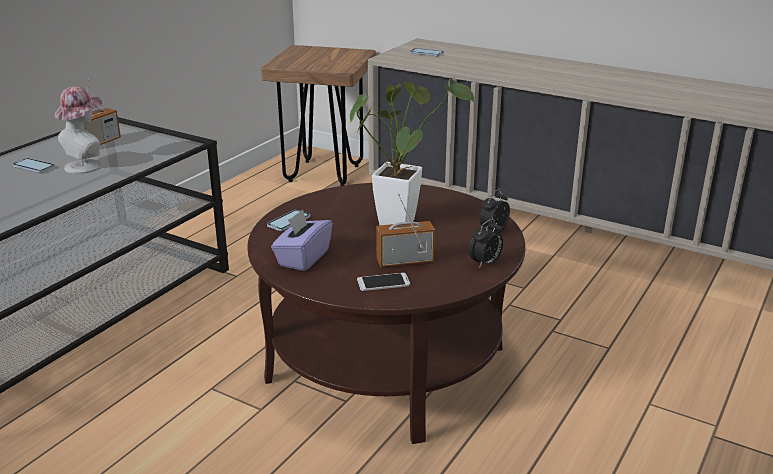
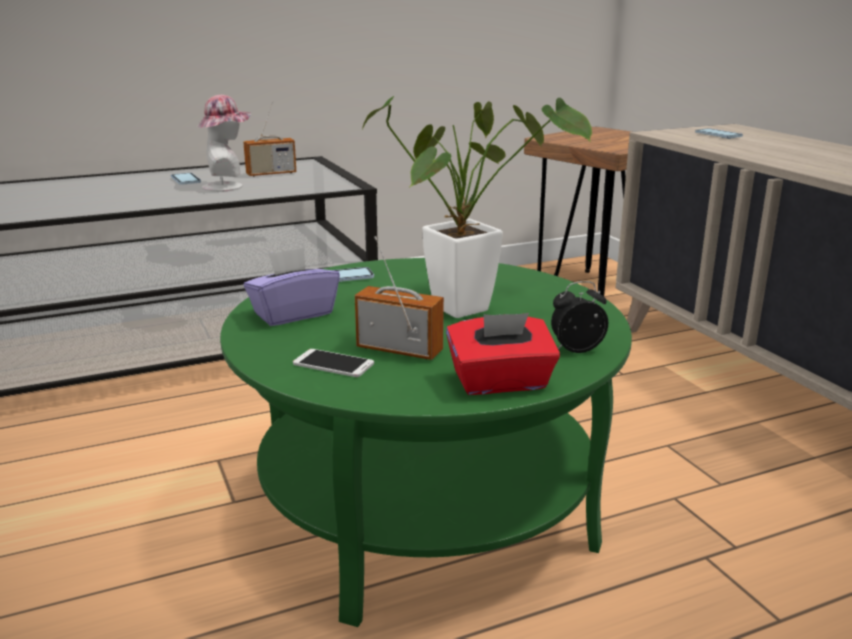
camera: 35 degrees right, 5 degrees down
(386, 363) = (425, 508): brown coffee table -> green coffee table
(485, 263) = (501, 383): alarm clock -> red tissue box

